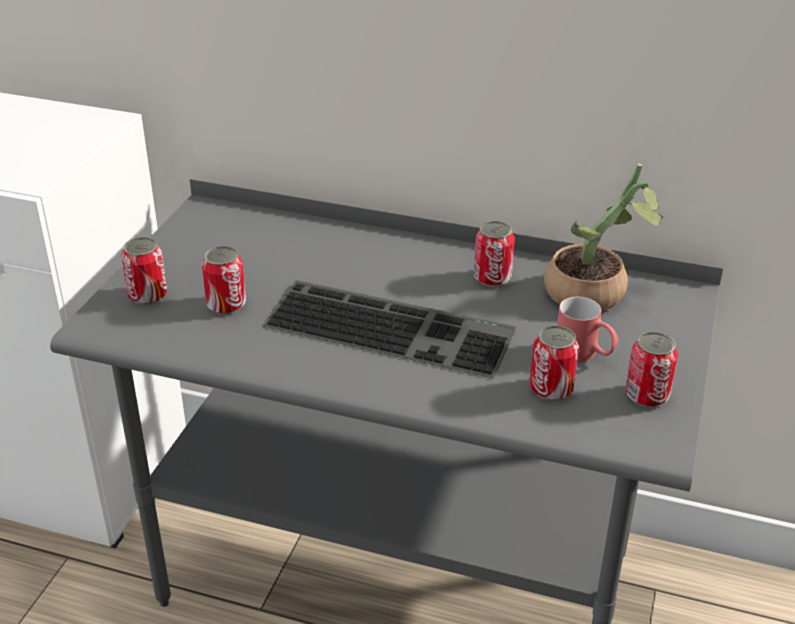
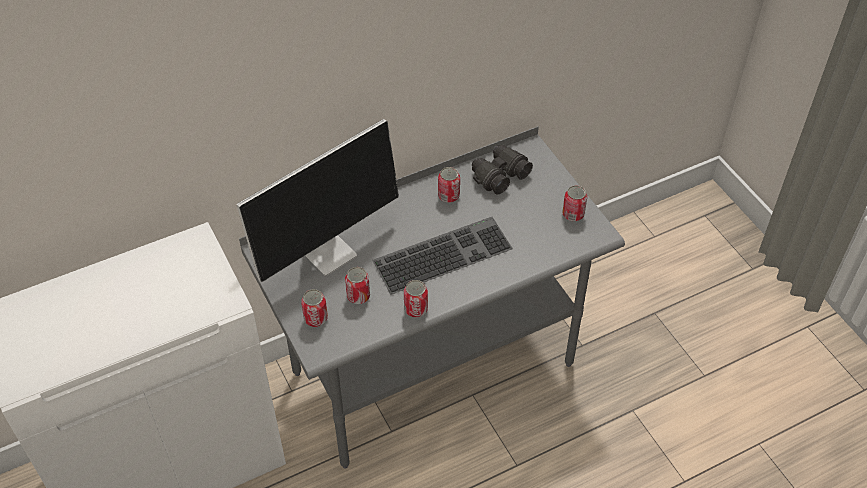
camera: 45 degrees left, 15 degrees up
(267, 248) = (329, 251): none -> monitor
(551, 389) = (538, 237): can -> can (416, 309)
(584, 355) = (531, 211): red mug -> none
(595, 295) = (499, 175): potted plant -> black binoculars

